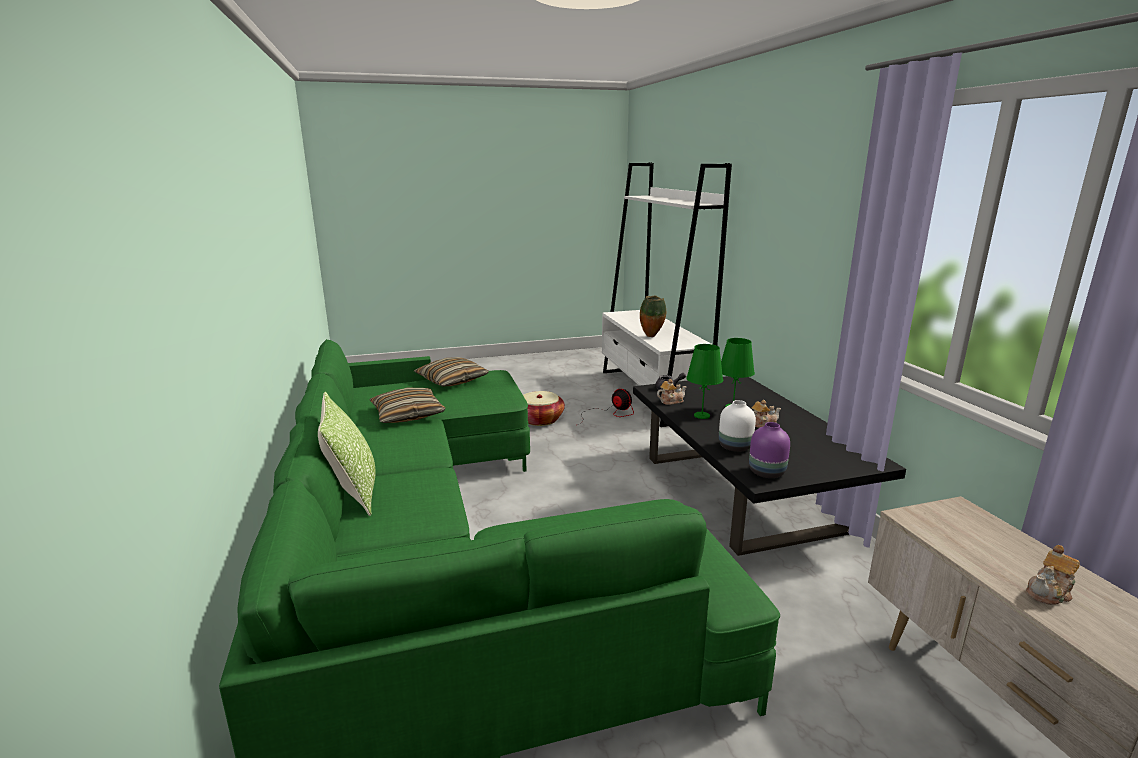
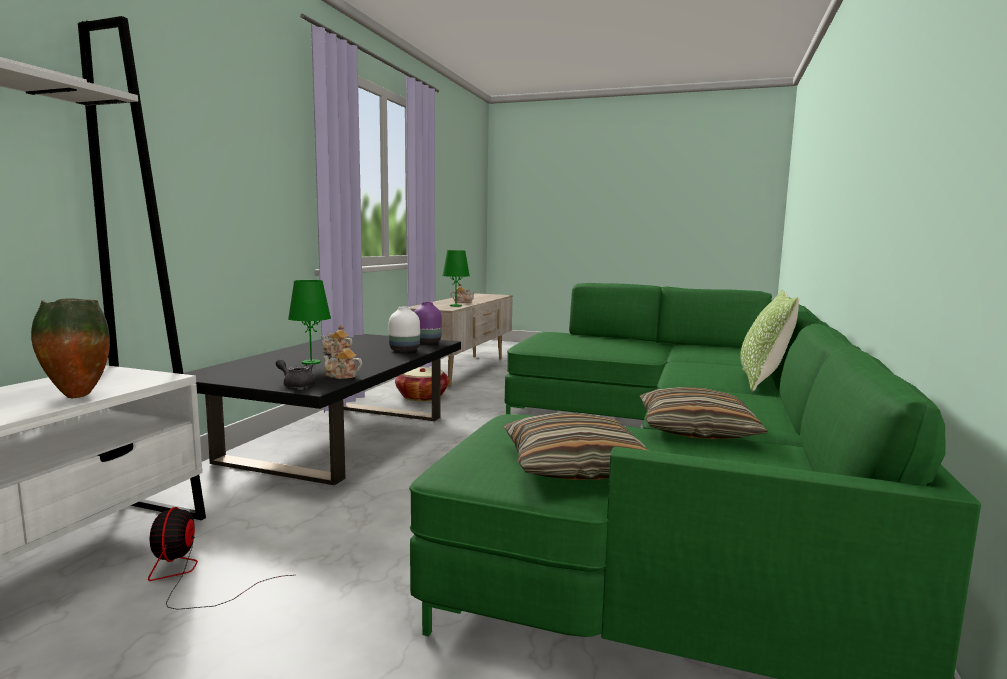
camera: 145 degrees left, 10 degrees down
(540, 419) = (324, 622): basket -> basket (422, 397)
(701, 415) = (358, 364): green table lamp -> green table lamp (456, 306)

